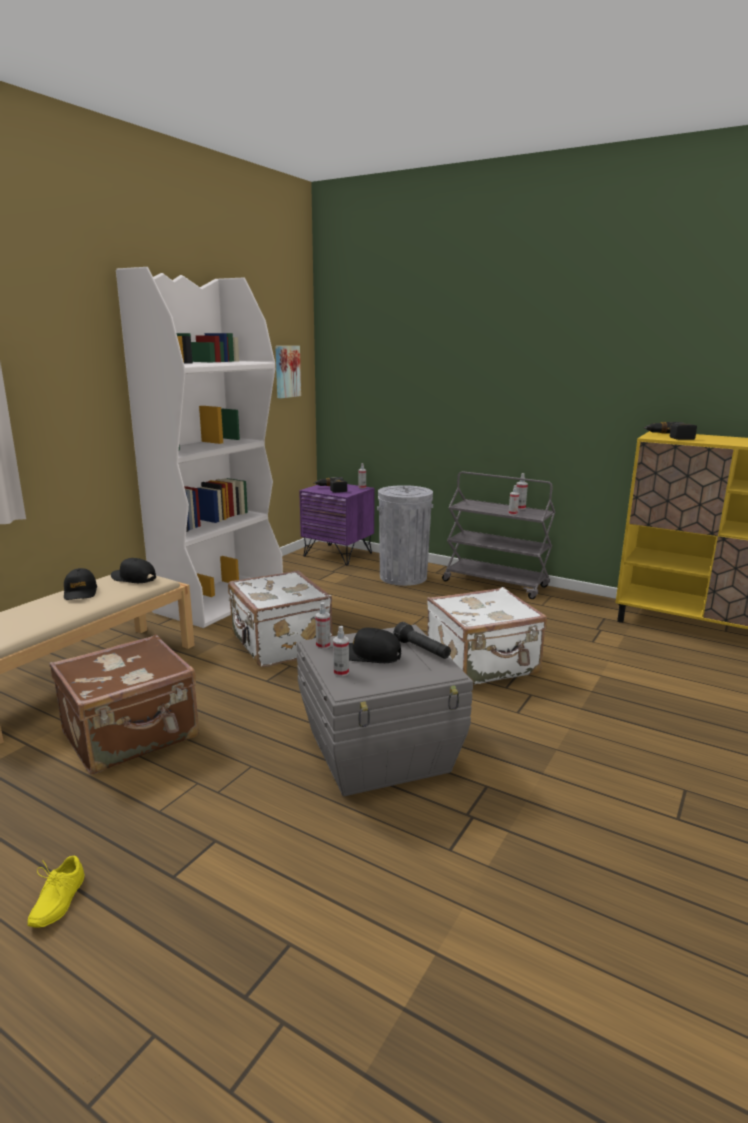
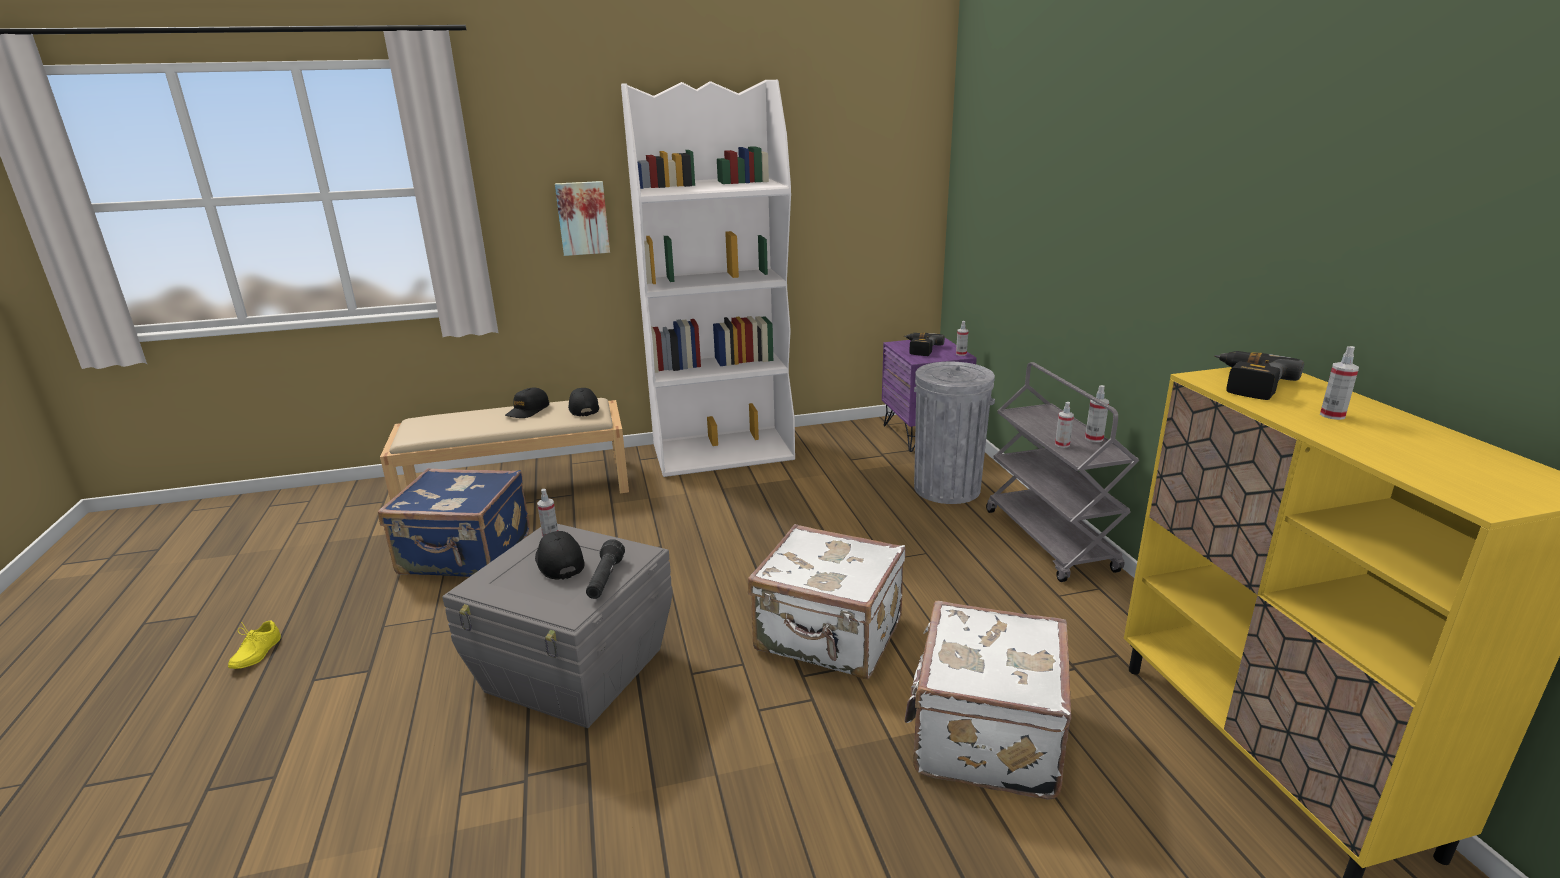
camera: 45 degrees right, 5 degrees up
(55, 901) = (254, 653): yellow shoe -> yellow shoe turned 45 degrees counterclockwise
(132, 735) = (465, 555): brown suitcase -> blue suitcase
(279, 644) = (689, 520): white suitcase -> white suitcase (983, 735)
(286, 371) = (889, 188): picture -> picture (582, 218)
(341, 672) = (505, 568): spray bottle -> spray bottle (1332, 415)

